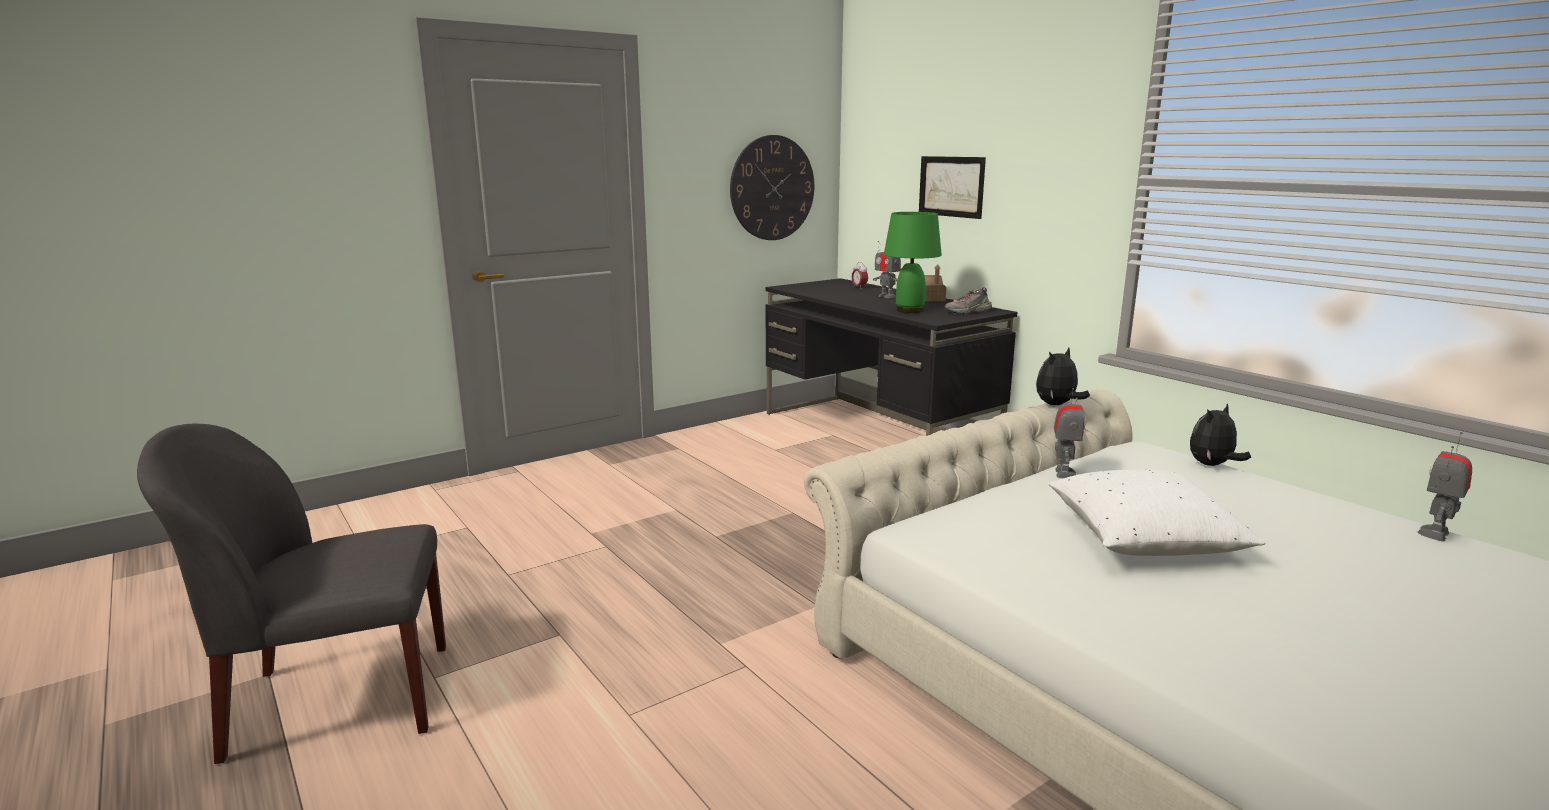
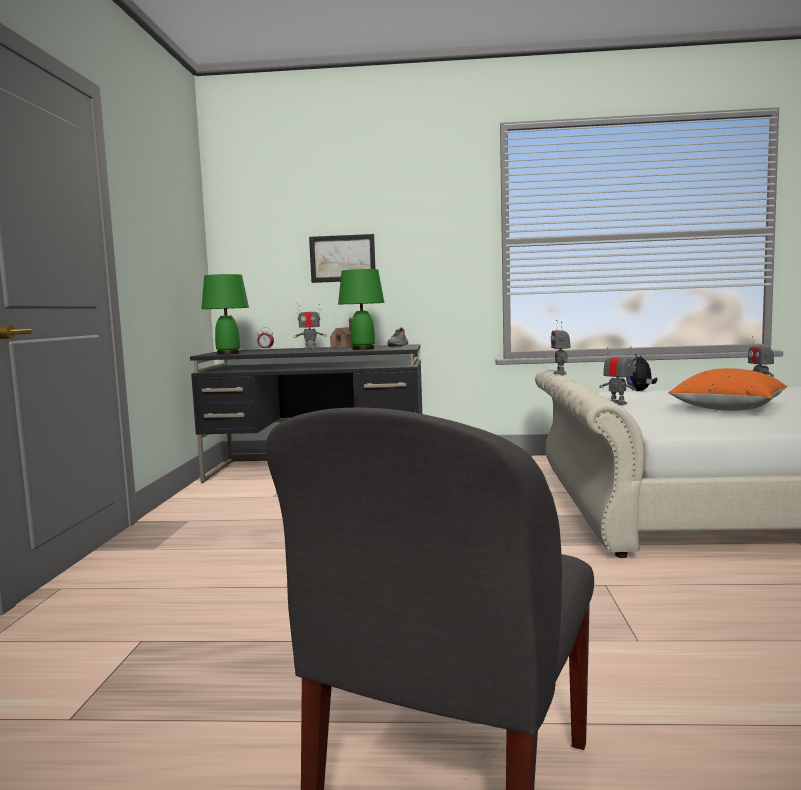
camera: 50 degrees left, 10 degrees down
(772, 188) = (180, 263): wall clock -> none
(802, 289) = (228, 353): none -> green table lamp
(1057, 405) = (560, 373): plush toy -> toy robot
(1143, 541) = (728, 409): white pillow -> orange pillow

